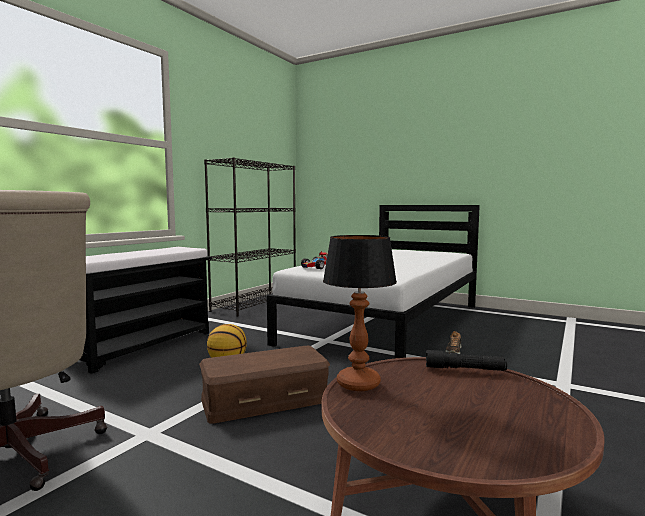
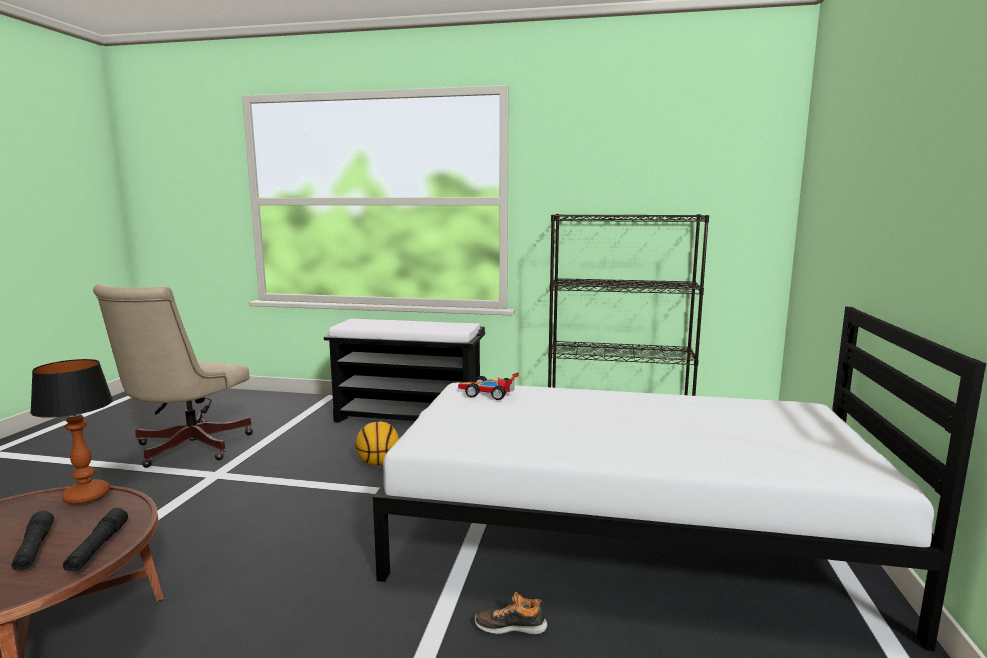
camera: 70 degrees right, 5 degrees up
(265, 399) = (282, 503): brown storage box -> none
(460, 394) = (34, 549): none -> black flashlight

